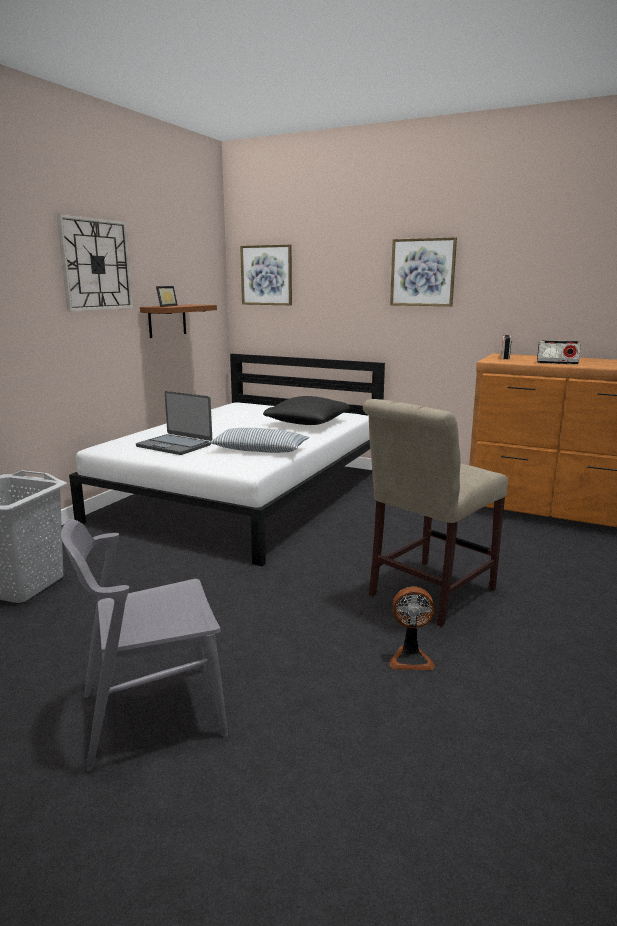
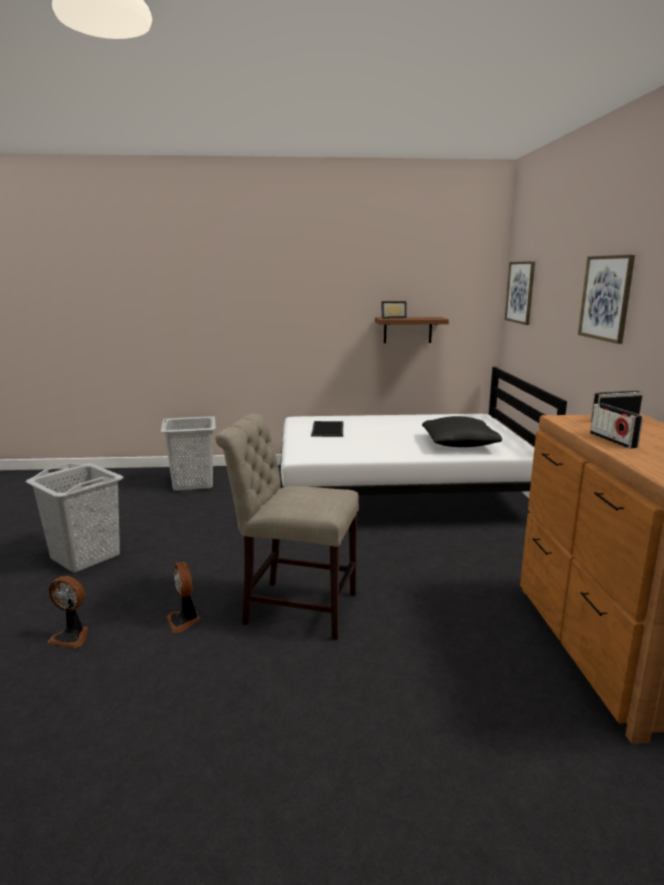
camera: 60 degrees right, 0 degrees up
(96, 264) = (332, 284): wall clock -> none
(152, 714) = (86, 556): grey chair -> grey laundry basket
(175, 445) = (328, 429): laptop -> tray
(259, 450) = (353, 449): pillow -> none
(393, 750) = (72, 637): none -> fan

